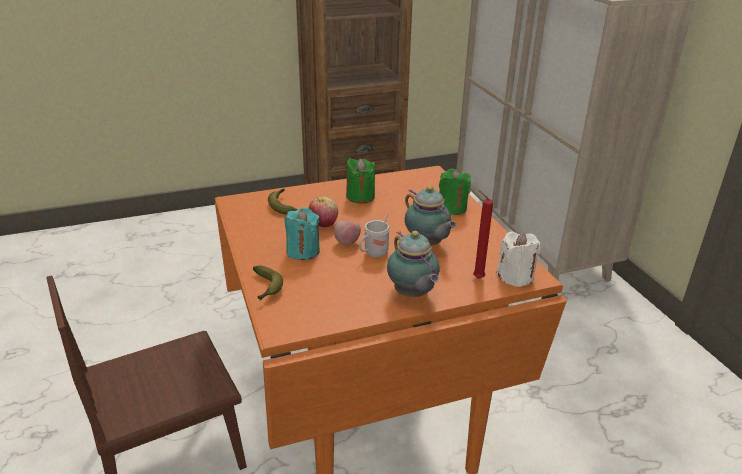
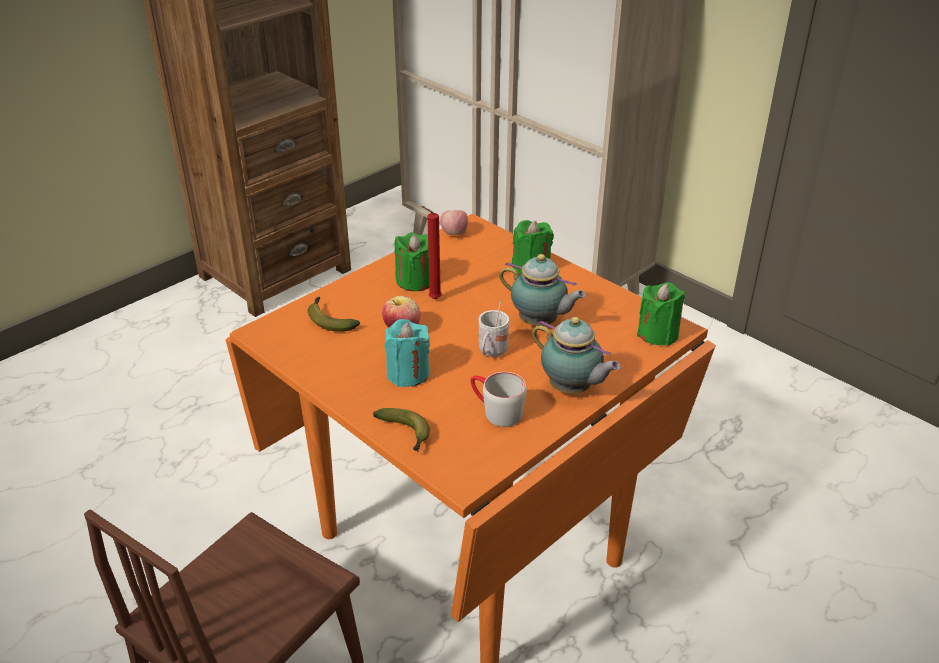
camera: 25 degrees left, 5 degrees up
(342, 292) = (495, 411): none -> grey mug
(347, 242) = (449, 346): apple -> apple (454, 233)
(476, 278) = (621, 348): red candle -> red candle (433, 299)
(515, 276) = (658, 334): white candle -> green candle

